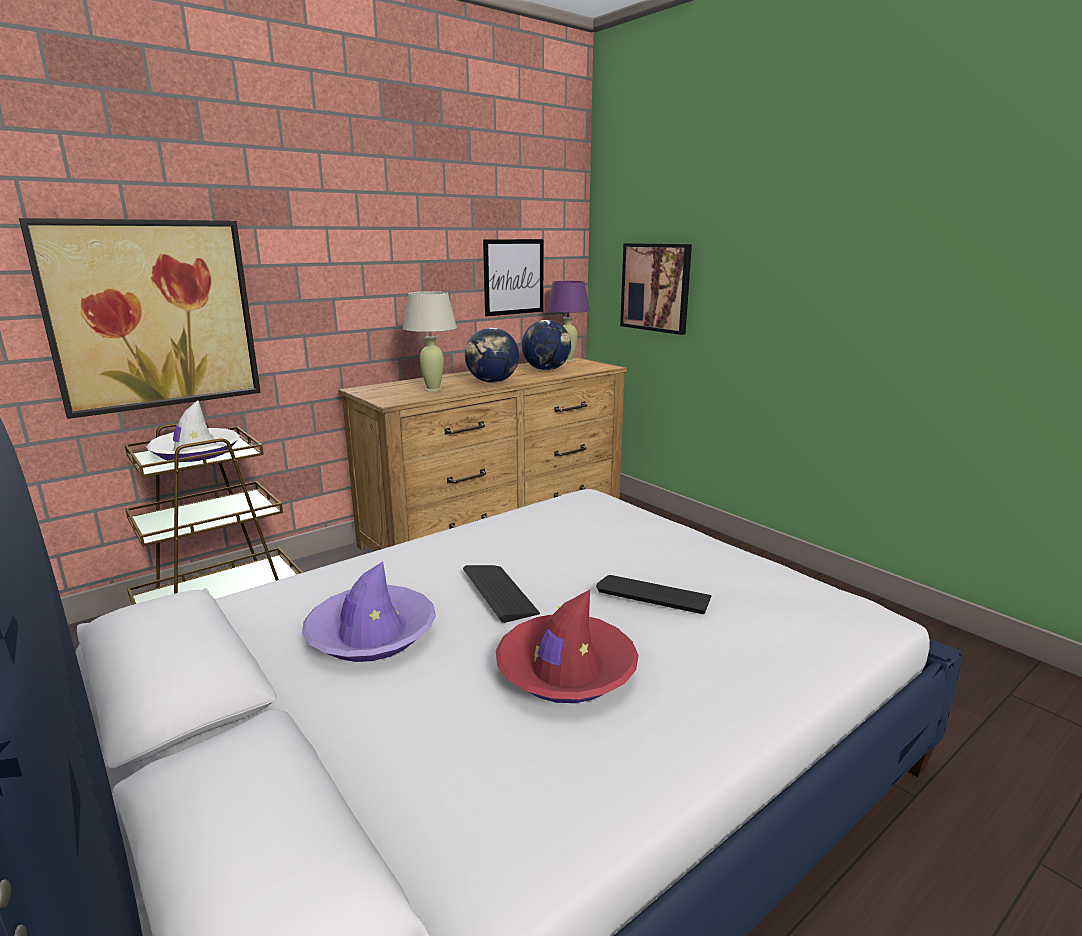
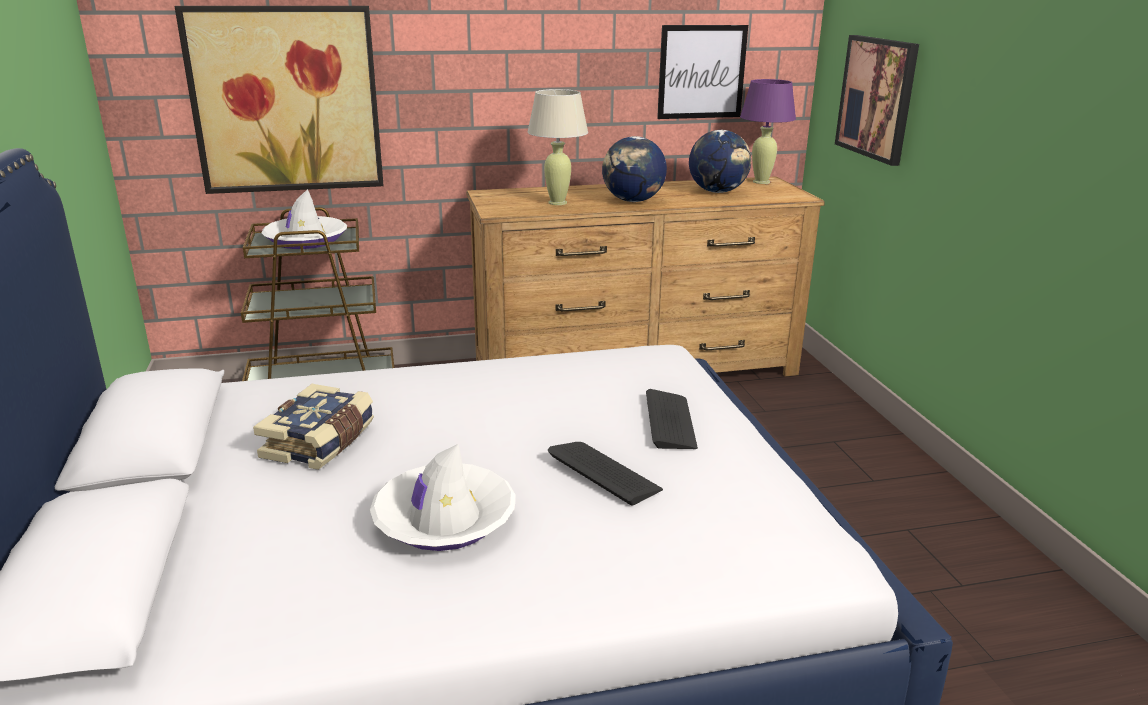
camera: 25 degrees right, 5 degrees up
(371, 634) = (321, 442): purple hat -> book
(499, 593) = (461, 433): keyboard -> keyboard (670, 421)
(566, 670) = (444, 519): red hat -> white hat

